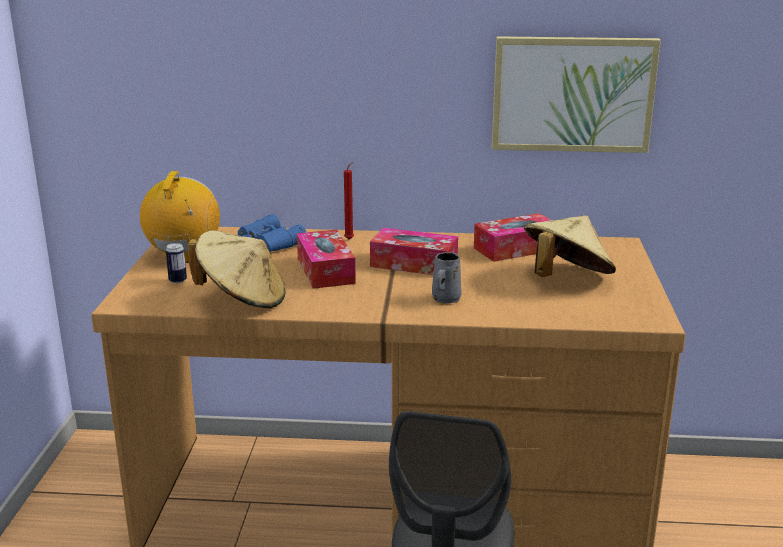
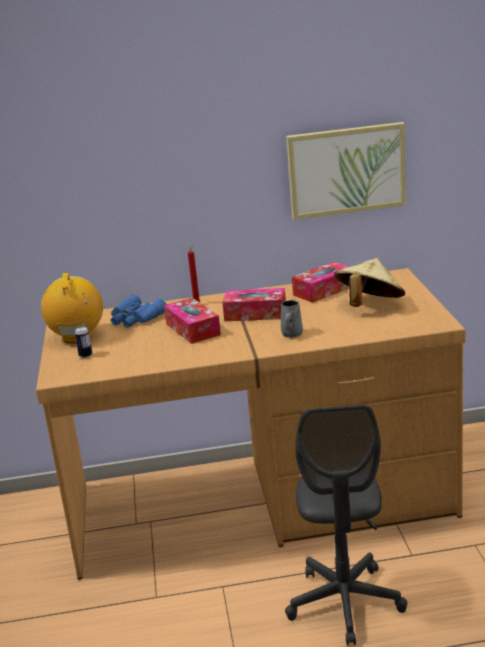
camera: 10 degrees left, 0 degrees up
(242, 299) = (143, 360): beige hat -> none

